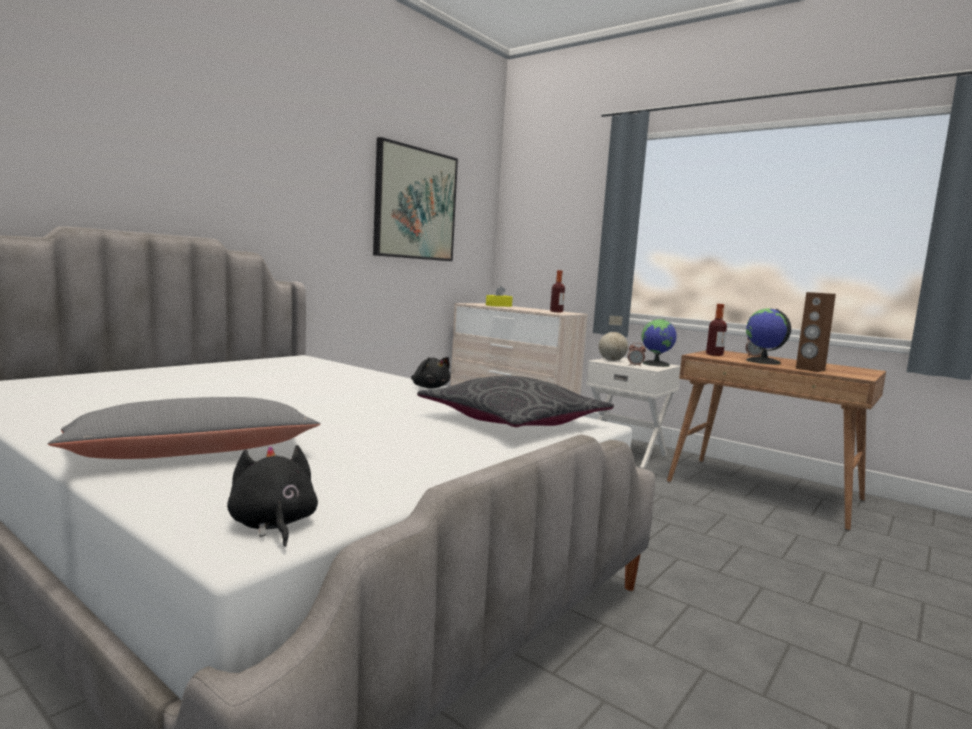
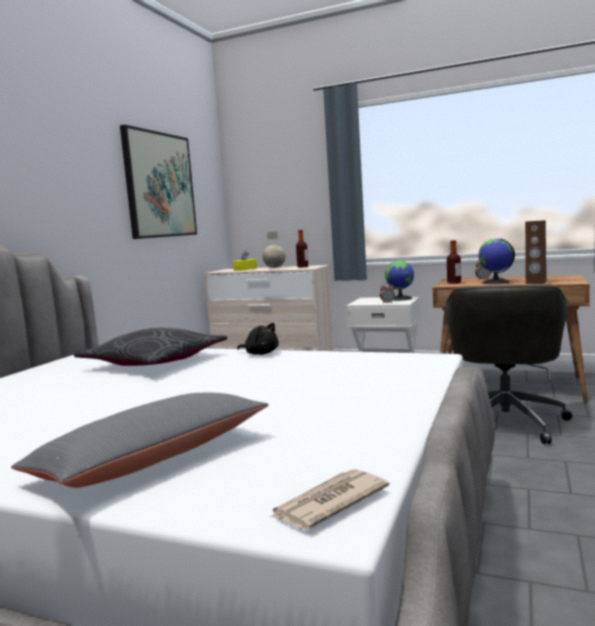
camera: 15 degrees left, 0 degrees up
(272, 525) = (328, 503): black plush toy -> newspaper
(513, 421) = (372, 368): grey pillow -> grey pillow (154, 362)
(611, 360) = (363, 302): globe -> globe (274, 267)
(726, 526) = (505, 420): none -> grey office chair

